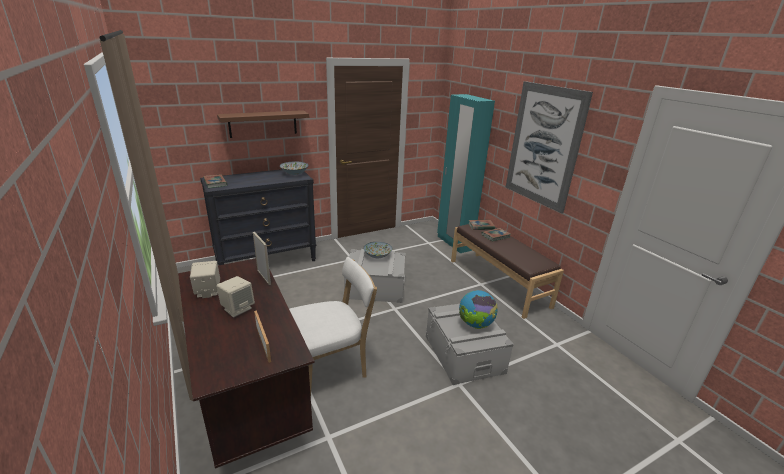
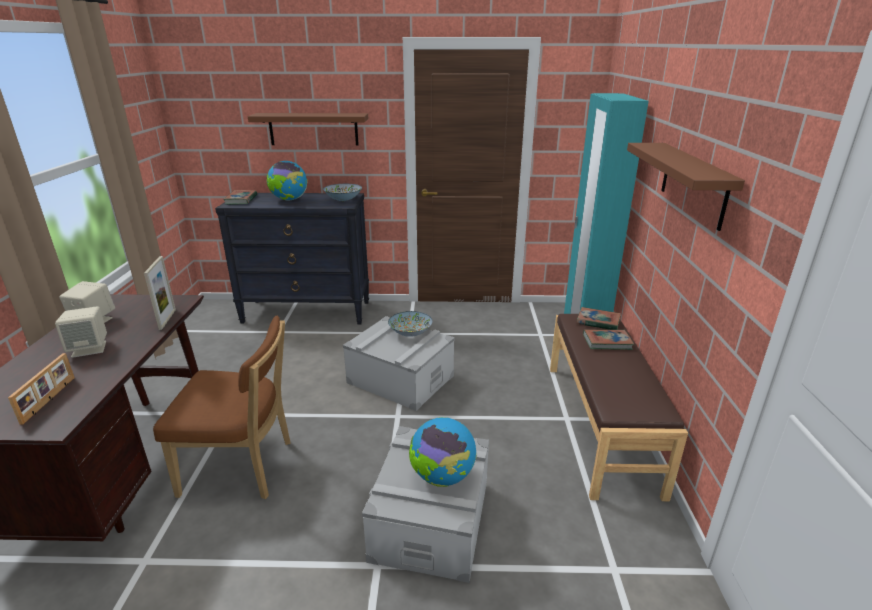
camera: 30 degrees right, 0 degrees up
(254, 178) = (289, 200): none -> globe
(332, 367) = (243, 468): white chair -> brown chair
(544, 146) = (693, 184): picture -> brown shelf

